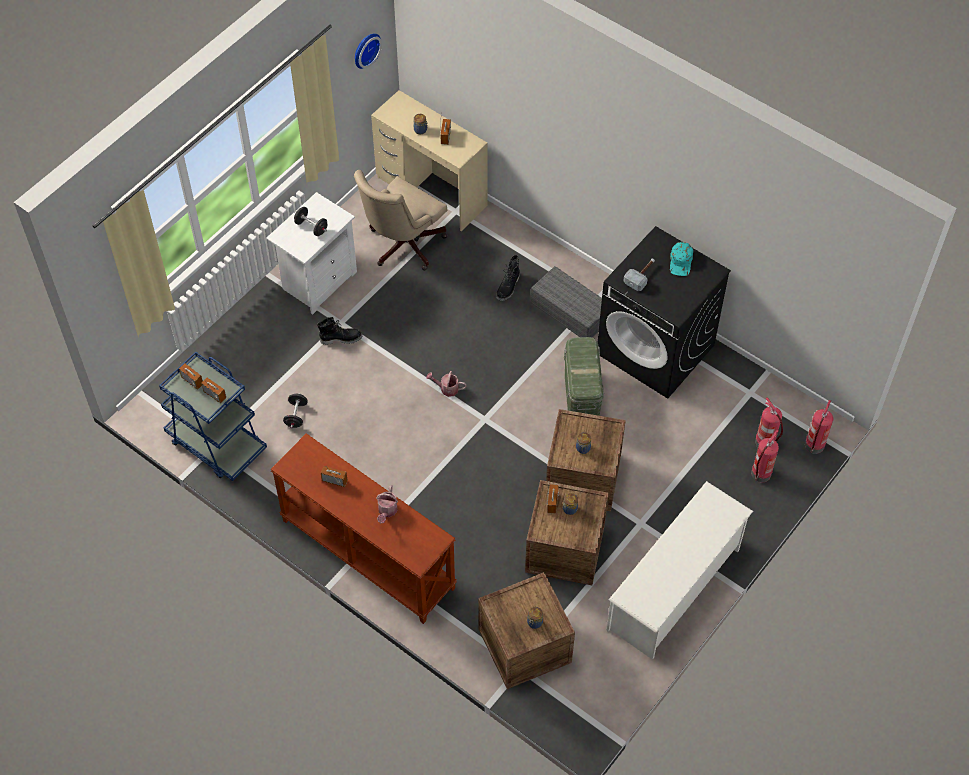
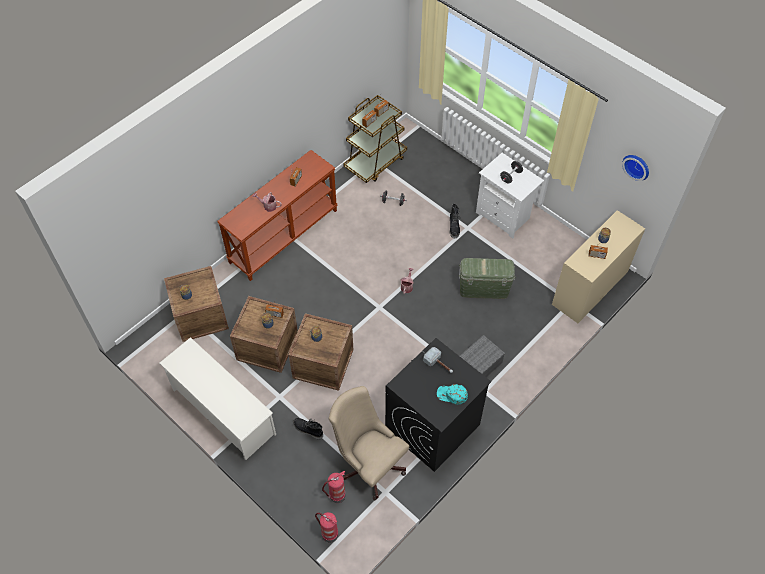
camera: 95 degrees right, 0 degrees up
(216, 444) = (375, 162): blue cart -> brown cart
(402, 246) = (536, 266): beige office chair -> beige office chair (368, 463)
(508, 287) = (496, 331): black boot -> black boot (307, 430)
(581, 397) = (392, 370): green storage box -> green storage box (484, 289)
(761, 474) = (308, 487): fire extinguisher -> none

